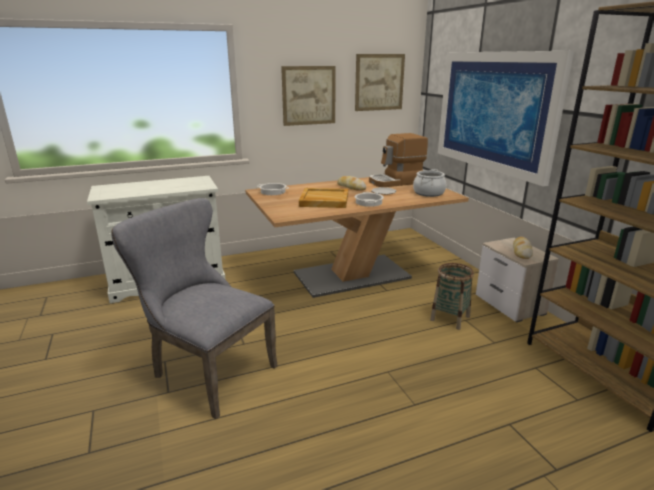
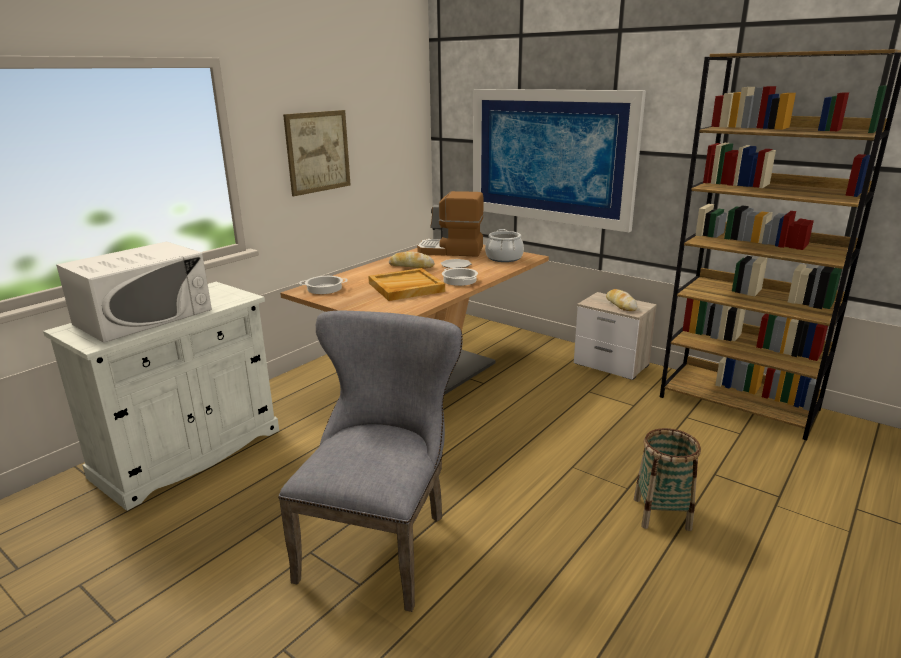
camera: 30 degrees left, 0 degrees up
(142, 187) = (144, 316): none -> white microwave
(207, 371) = (381, 541): grey chair -> grey chair turned 105 degrees clockwise
(379, 82) = (391, 128): picture -> none
(396, 182) = (451, 251): coffee machine -> coffee machine turned 60 degrees clockwise
(450, 318) = (574, 394): basket -> basket (662, 514)

